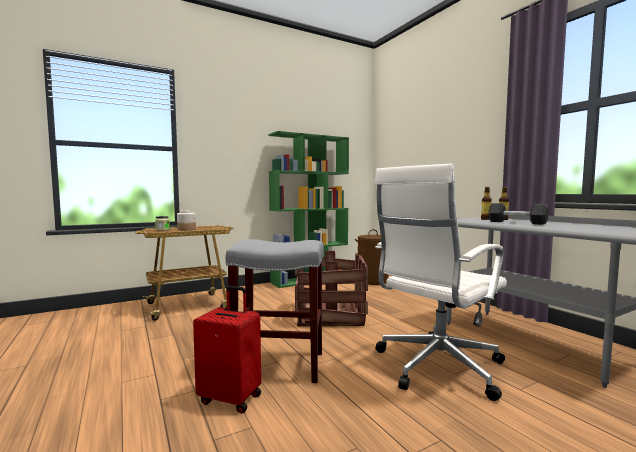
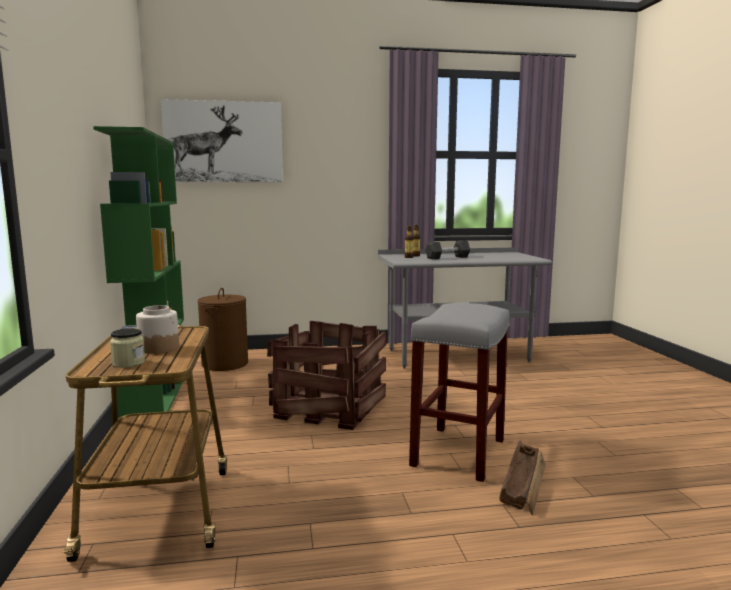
camera: 70 degrees left, 5 degrees up
(231, 398) = (523, 483): red suitcase -> crate
(403, 132) = (224, 142): none -> picture
(436, 367) = (488, 393): white office chair -> none

